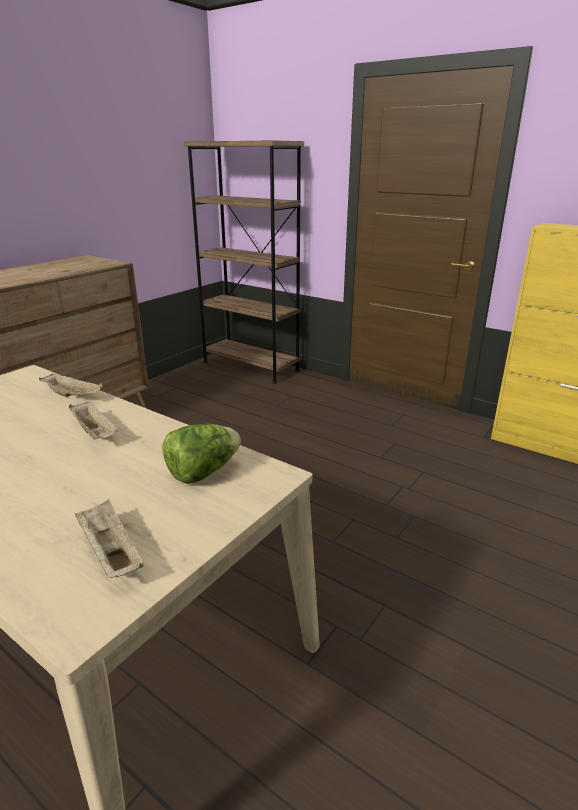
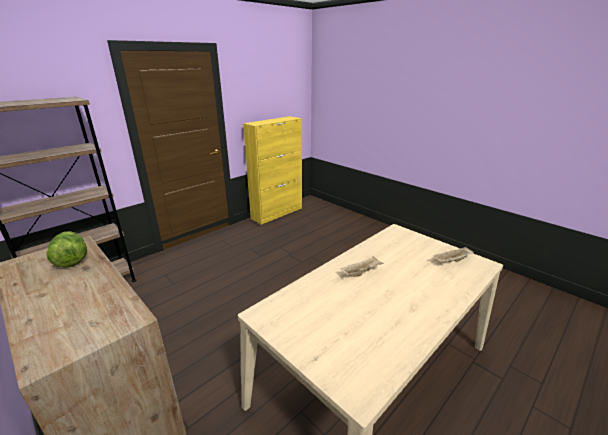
camera: 80 degrees left, 0 degrees up
(74, 395) = (309, 285): beige tray -> none
(203, 472) = (396, 243): lettuce -> lettuce (72, 260)

